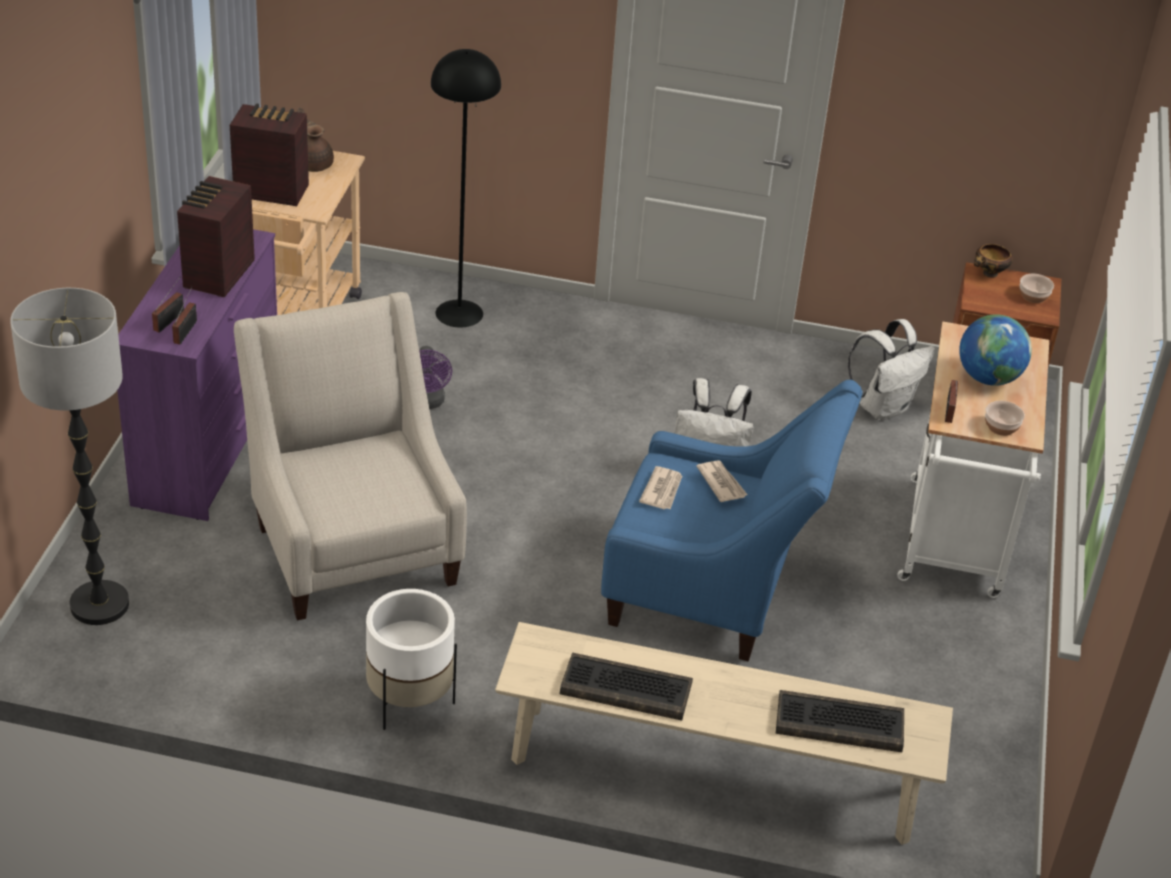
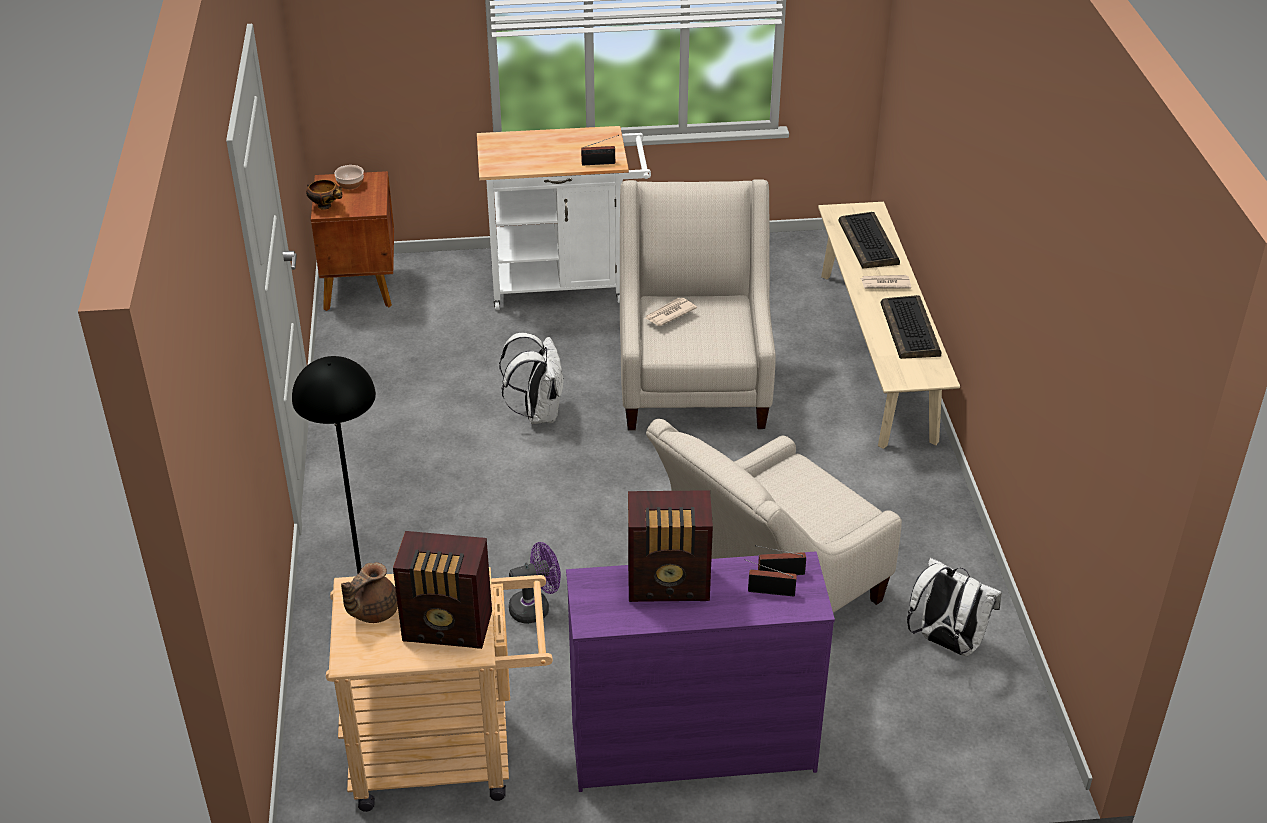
camera: 105 degrees left, 0 degrees up
(99, 604) = (956, 739): floor lamp -> none
(270, 190) = (449, 628): radio -> radio turned 75 degrees counterclockwise
(409, 701) = (921, 510): white planter -> none
(662, 490) = (692, 344): newspaper -> newspaper (885, 283)
(715, 593) = (693, 383): blue armchair -> beige armchair
(883, 407) = (403, 335): white backpack -> white backpack (946, 642)
(988, 378) = (546, 152): globe -> none
(1001, 427) = (604, 142): bowl -> none

